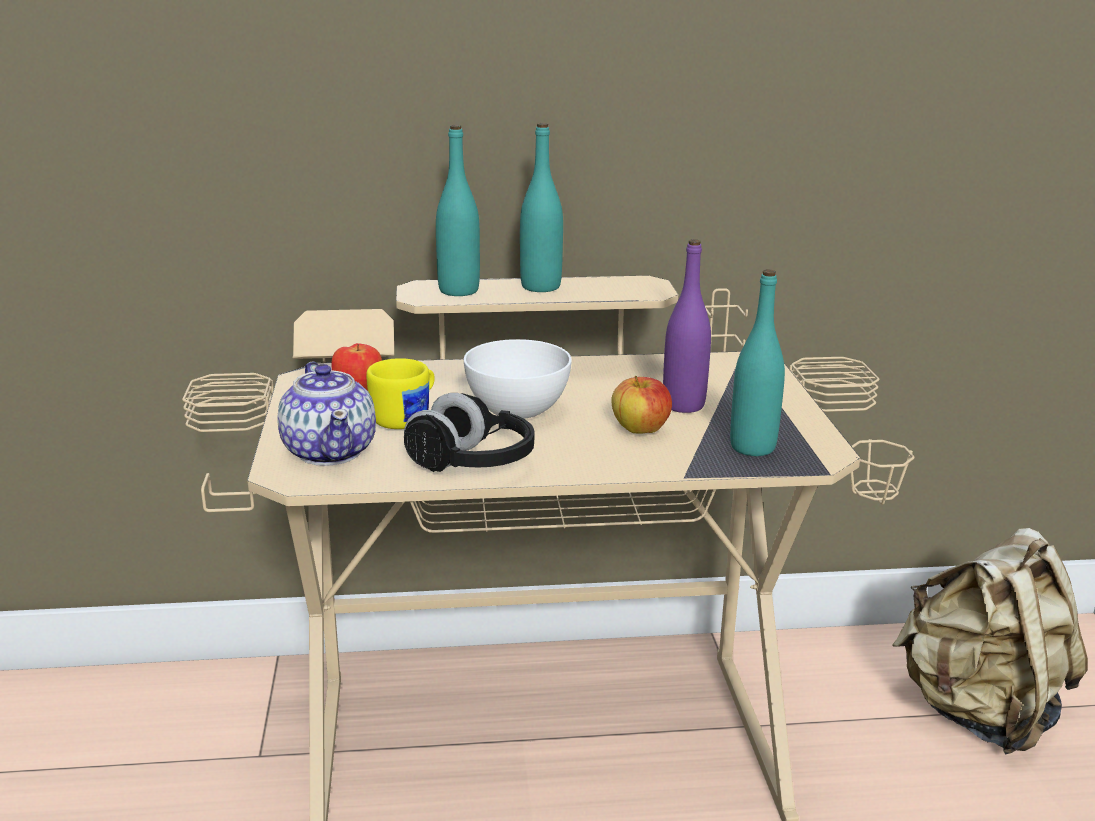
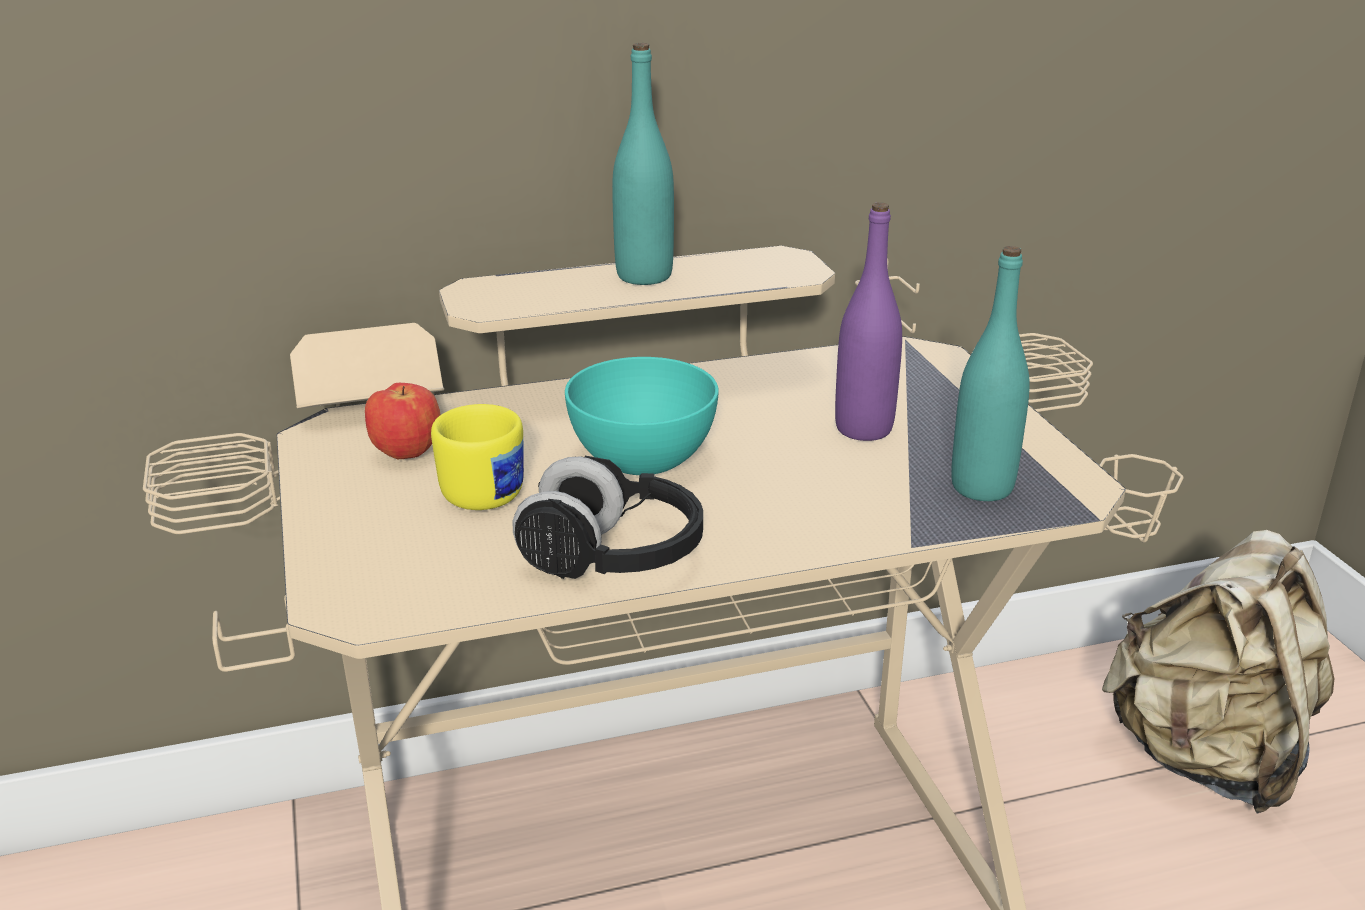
camera: 10 degrees left, 5 degrees up
(330, 451) = (397, 557): teapot -> none
(458, 290) = (532, 291): turquoise bottle -> none
(517, 411) = (643, 461): white bowl -> turquoise bowl
(640, 430) = (822, 475): apple -> none

